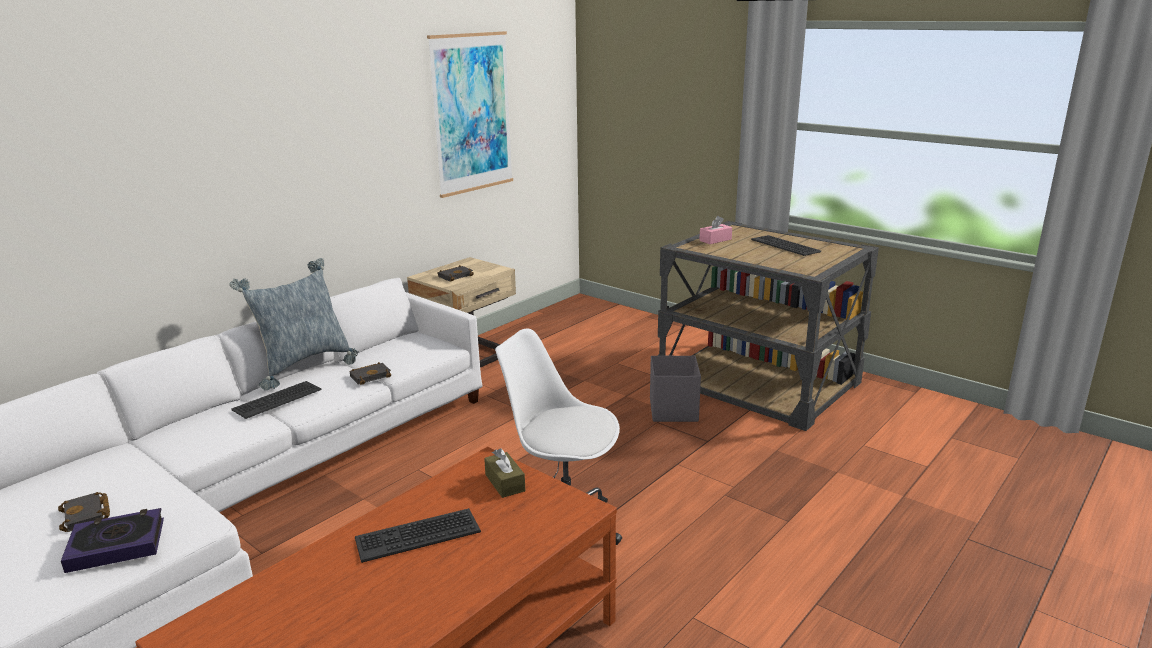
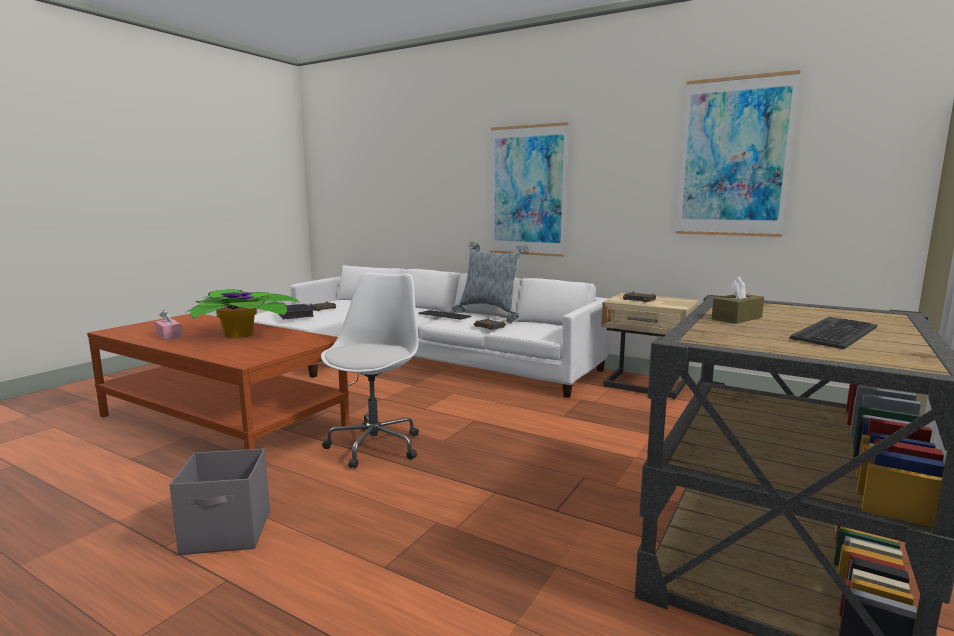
camera: 80 degrees right, 10 degrees down
(270, 182) = (528, 191): none -> picture
(418, 535) = (242, 334): keyboard -> potted plant
(505, 483) = (292, 344): brown tissue box -> brown tissue box (736, 318)
(673, 410) = (621, 486): grey storage box -> grey storage box (228, 533)
(715, 240) = (791, 309): pink tissue box -> pink tissue box (169, 335)

